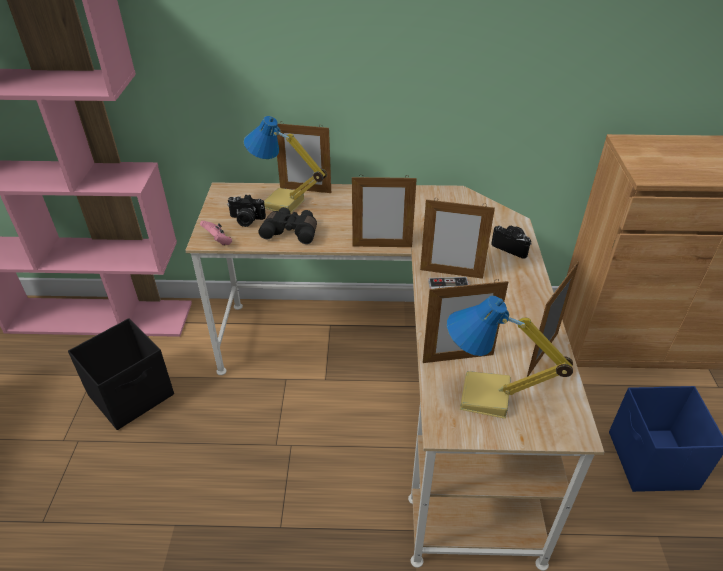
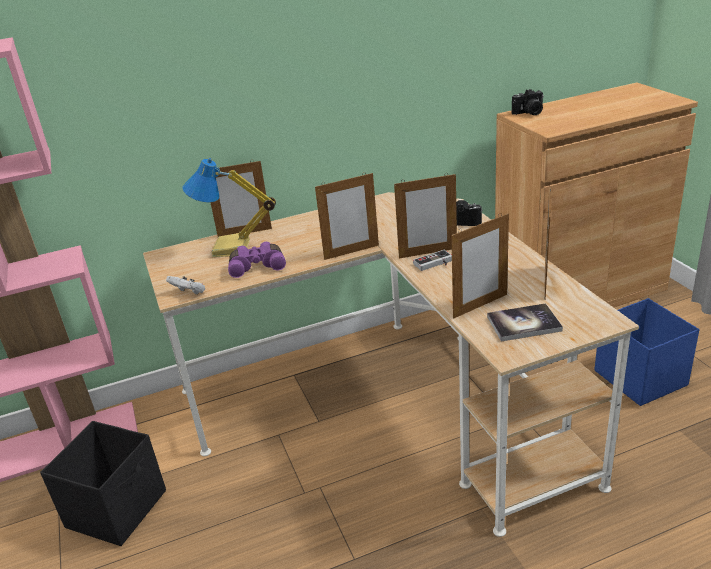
camera: 20 degrees left, 10 degrees down
(218, 241) = (189, 293): pink game controller -> white game controller
(246, 220) = (204, 270): camera -> camera (529, 113)
(291, 231) = (257, 266): black binoculars -> purple binoculars
(485, 398) = (524, 324): table lamp -> book

